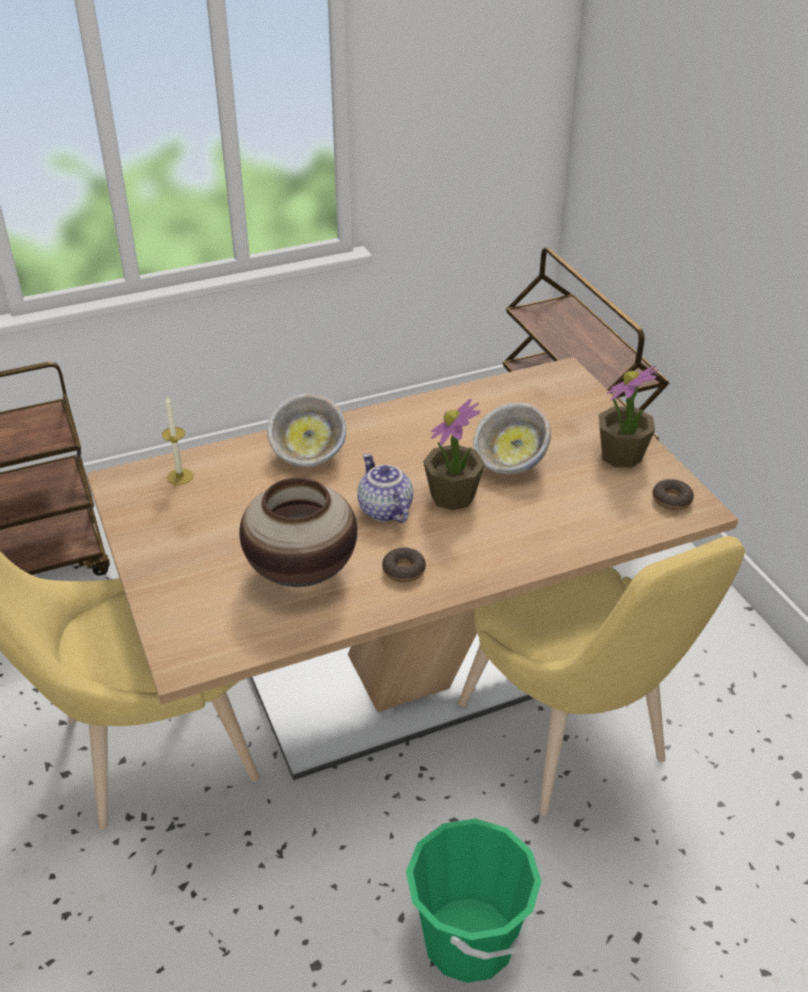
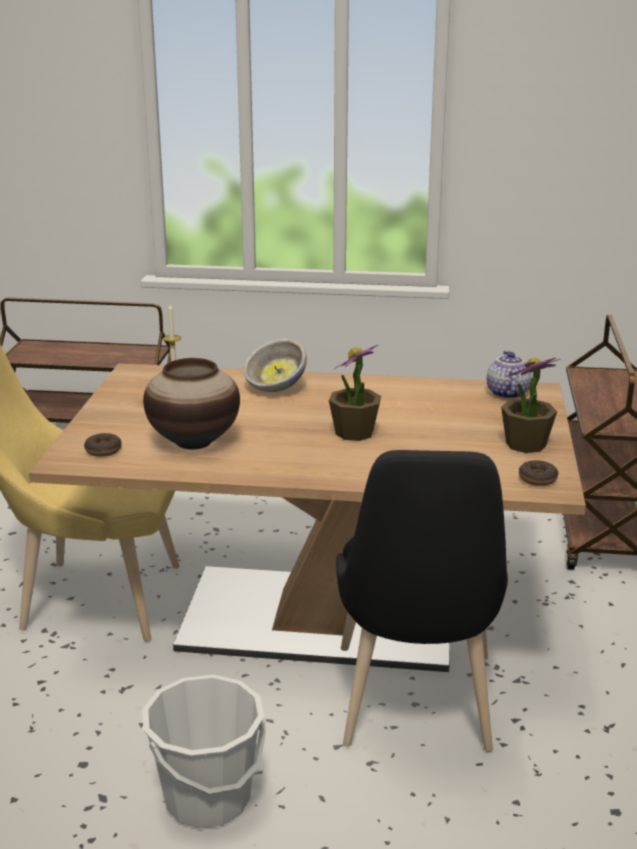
camera: 30 degrees right, 15 degrees down
(383, 510) = (292, 427): teapot -> teapot (506, 393)
(404, 570) = (267, 459): donut -> donut (103, 450)
(469, 940) = (207, 799): green bucket -> white bucket
(510, 463) = (424, 427): bowl -> none
(570, 743) = (415, 709): yellow chair -> black chair

